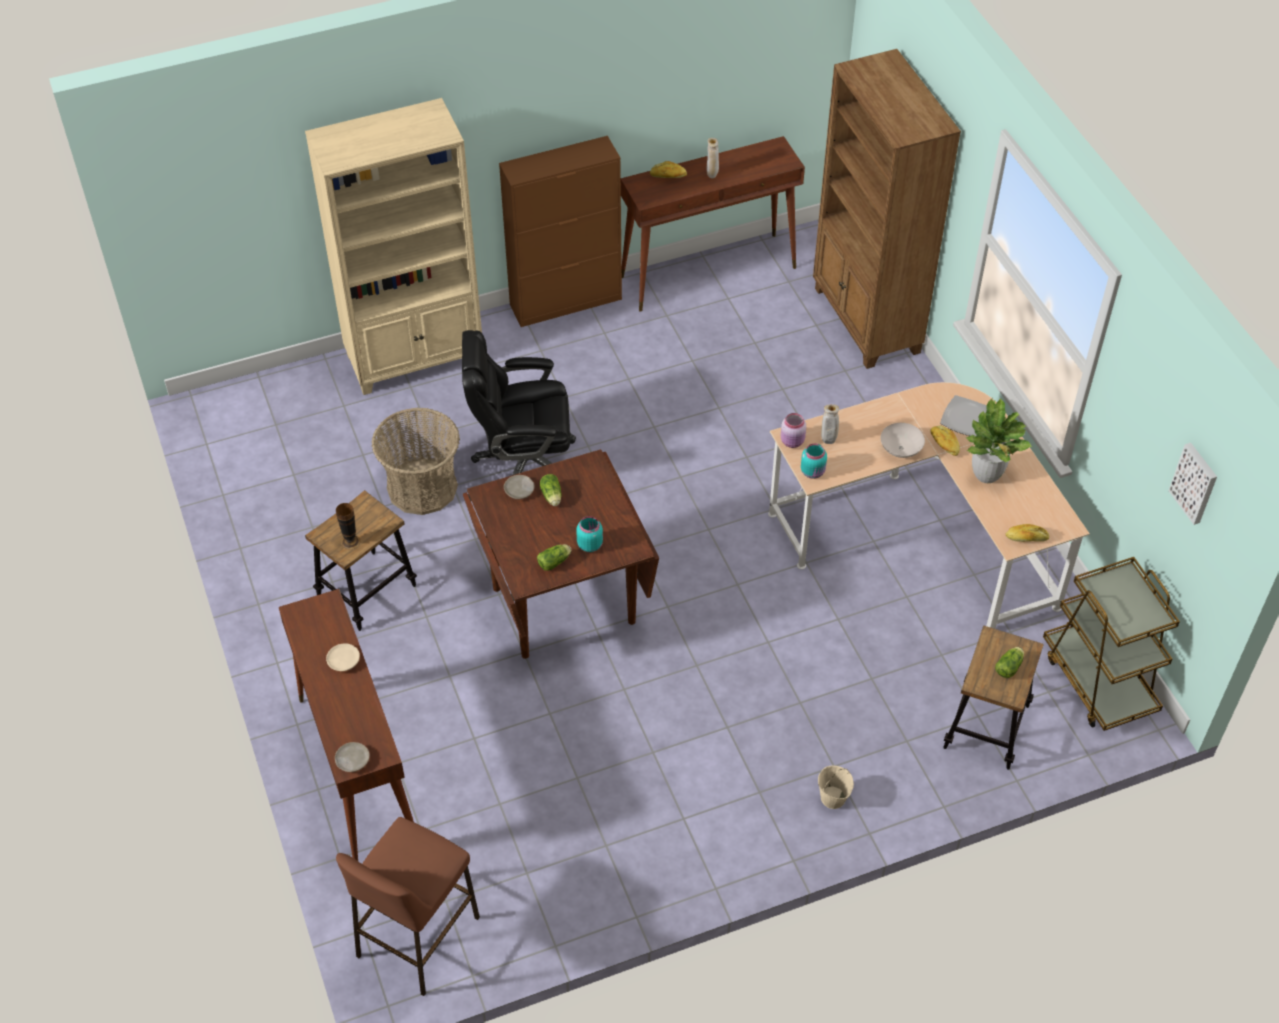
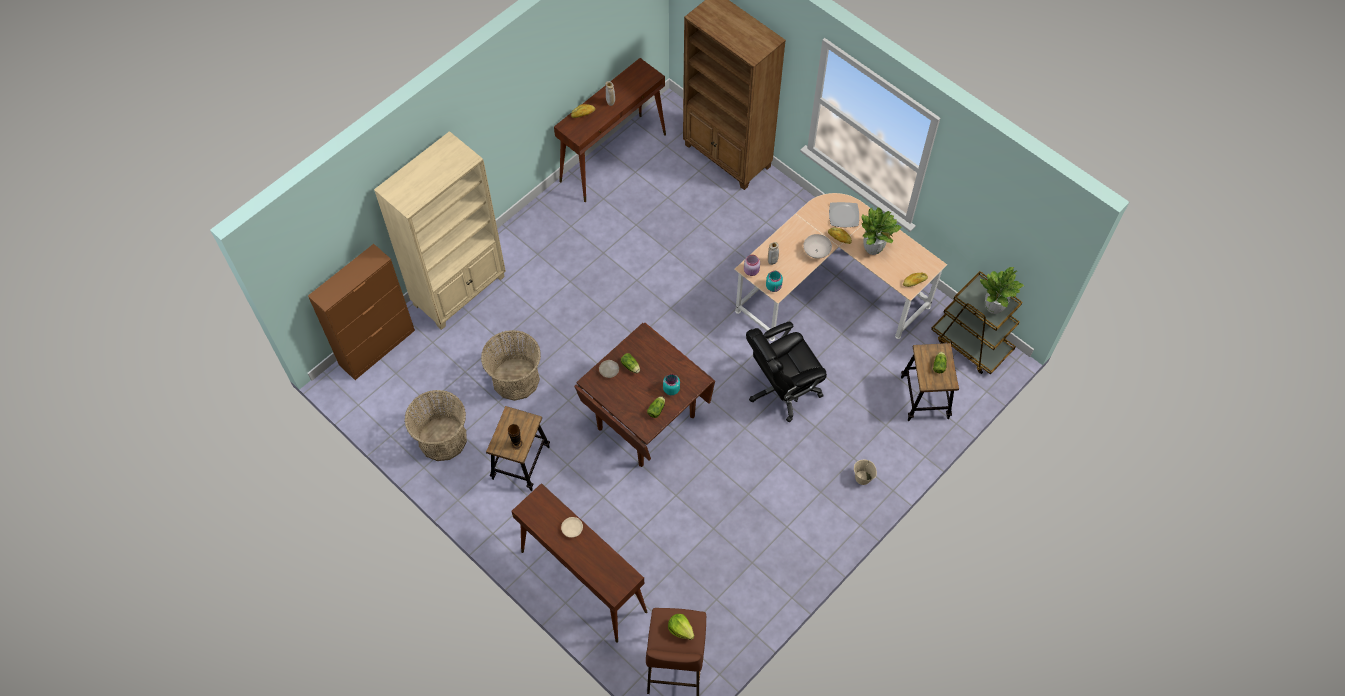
camera: 25 degrees left, 10 degrees up
(285, 523) = (442, 439): none -> basket
(352, 760) = (614, 589): beige plate -> none
(419, 859) = (681, 629): none -> lettuce
(523, 462) = (569, 337): black office chair -> black office chair (782, 389)
(566, 302) = (535, 213): brown cabinet -> brown cabinet (377, 347)
(1130, 614) = (993, 308): none -> potted plant
(1195, 482) = (1020, 227): picture -> none

